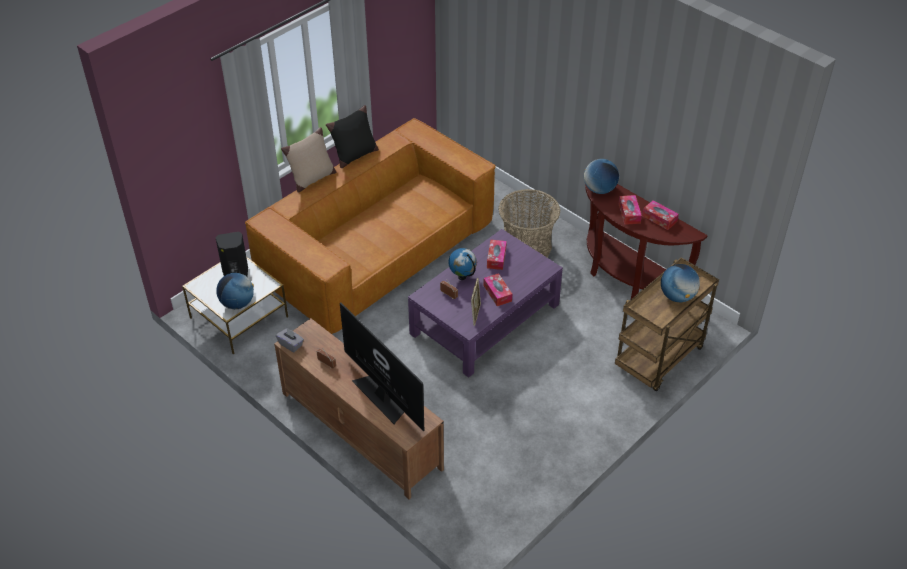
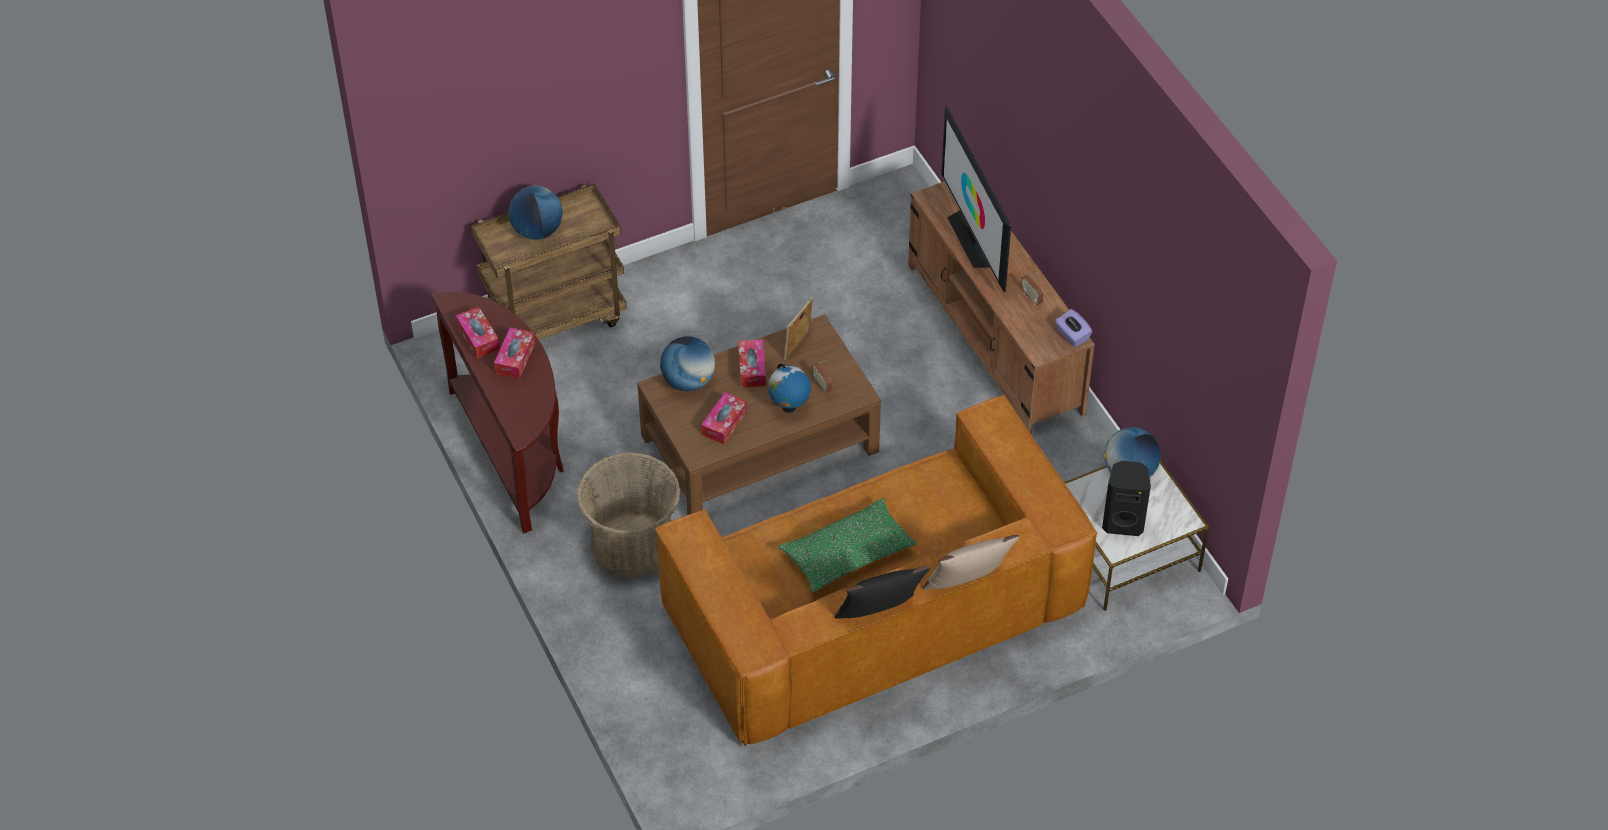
camera: 160 degrees left, 5 degrees up
(291, 344) = (1072, 336): grey tissue box -> purple tissue box
(392, 214) = (847, 554): none -> green pillow
(485, 318) = (758, 444): purple coffee table -> brown coffee table
(599, 189) = (530, 410): globe -> globe (688, 381)

